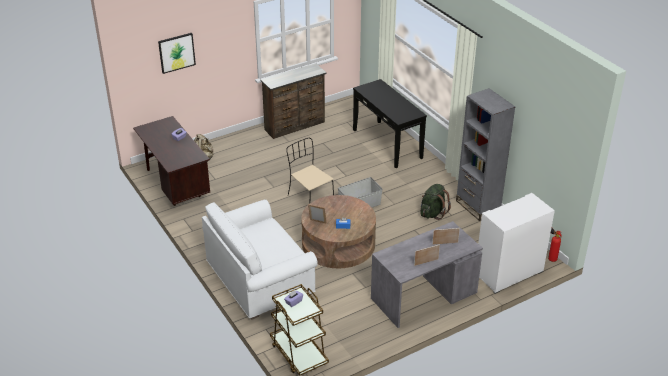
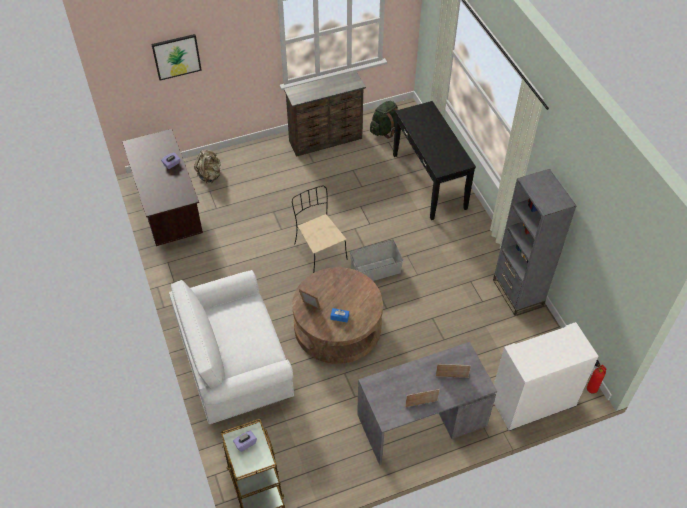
camera: 10 degrees right, 15 degrees up
(433, 213) = (460, 295): green backpack -> green backpack (385, 130)

